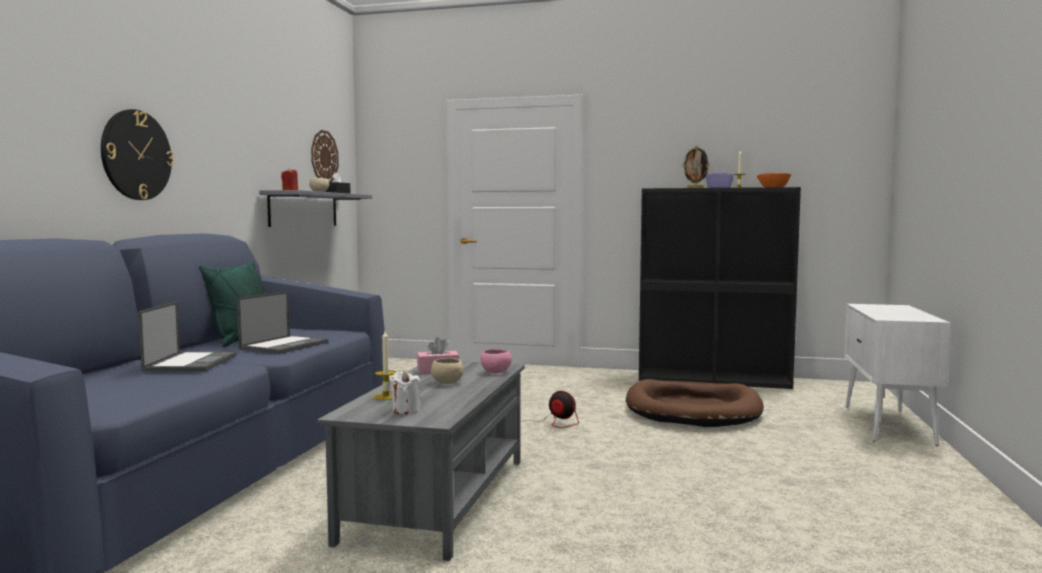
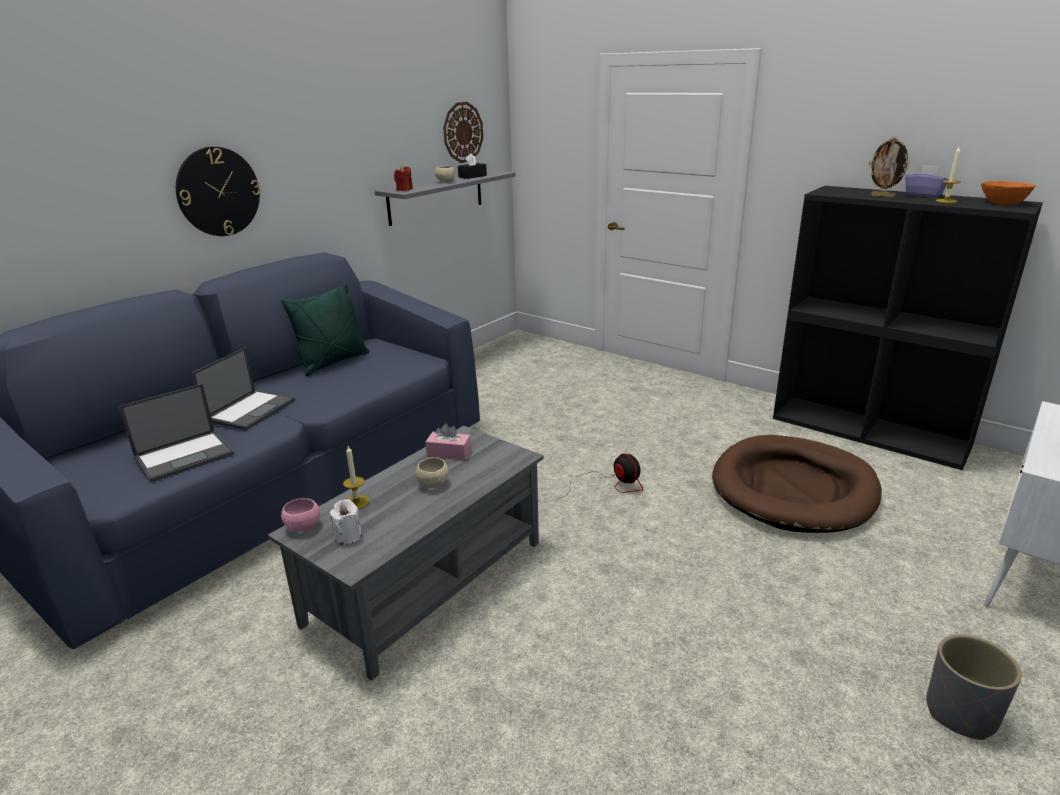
camera: 25 degrees right, 20 degrees up
(285, 345) = (351, 384): laptop -> laptop (185, 455)
(496, 372) = (498, 469): pink bowl -> pink bowl (303, 527)
(912, 486) = (961, 713): none -> grey planter

